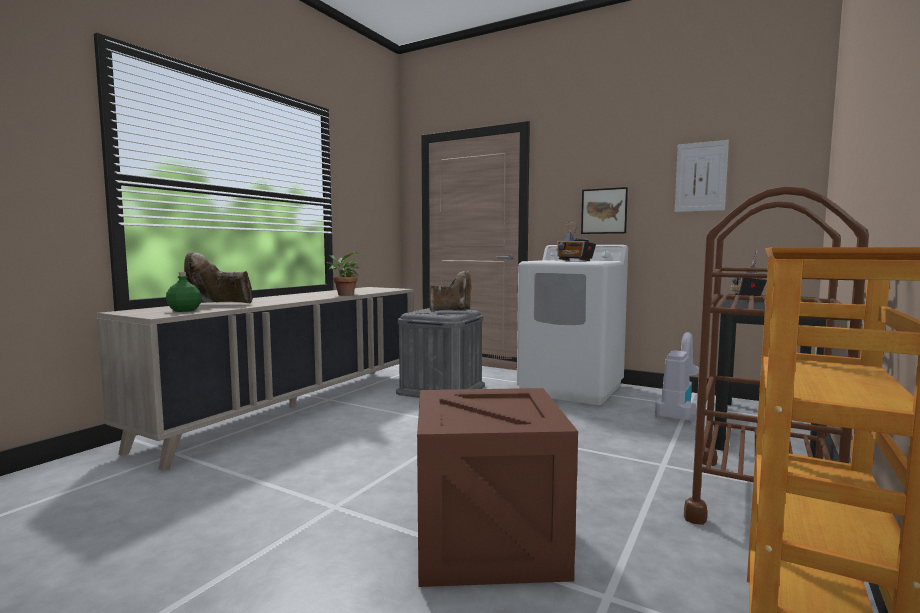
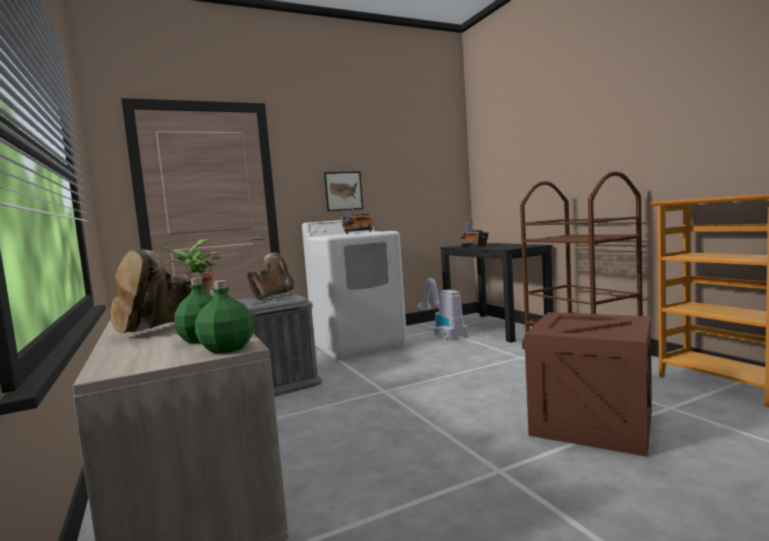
camera: 55 degrees left, 0 degrees up
(154, 315) = (227, 349): none -> green bottle
(701, 177) = (406, 165): picture -> none

